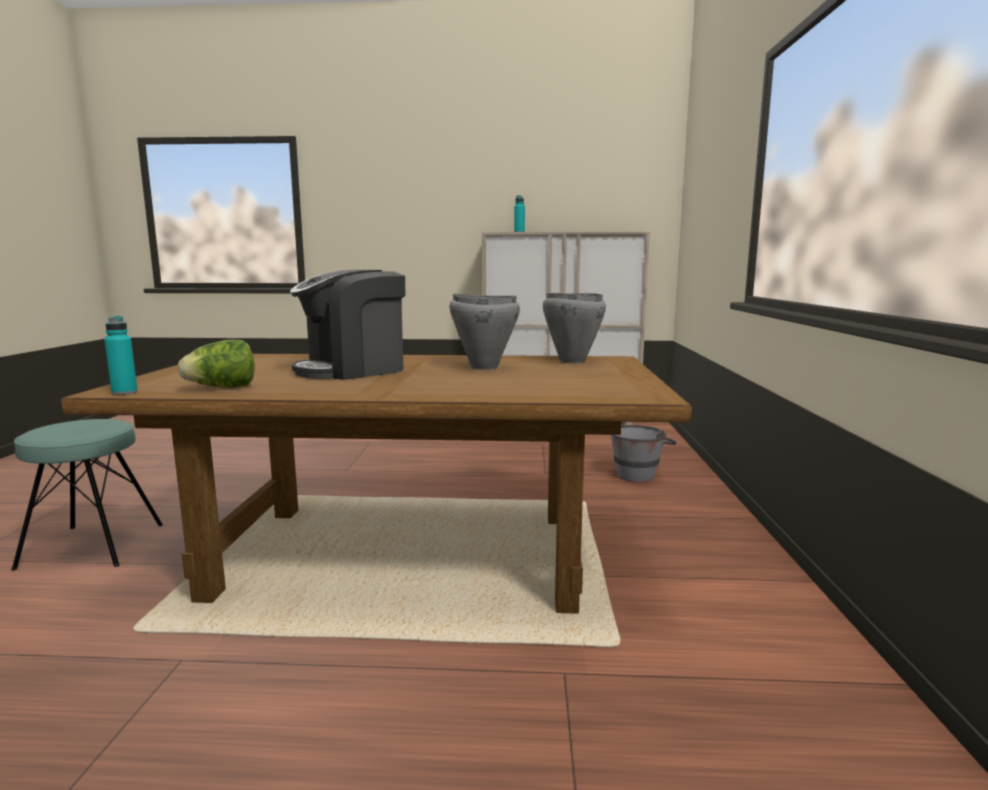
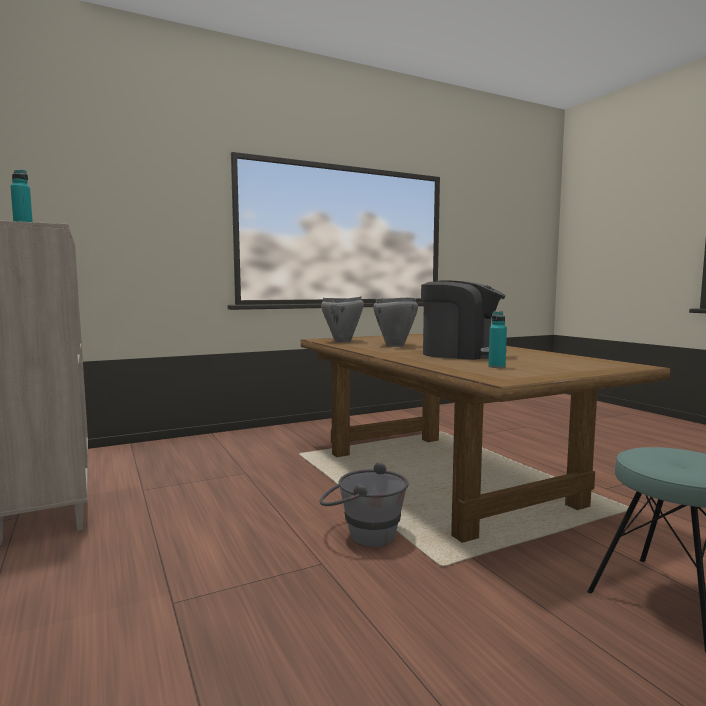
camera: 120 degrees left, 5 degrees down
(124, 392) = (626, 364): turquoise bottle -> turquoise bottle (496, 367)
(222, 388) = (563, 357): lettuce -> none
(639, 474) = (221, 449): grey bucket -> grey bucket (362, 535)

